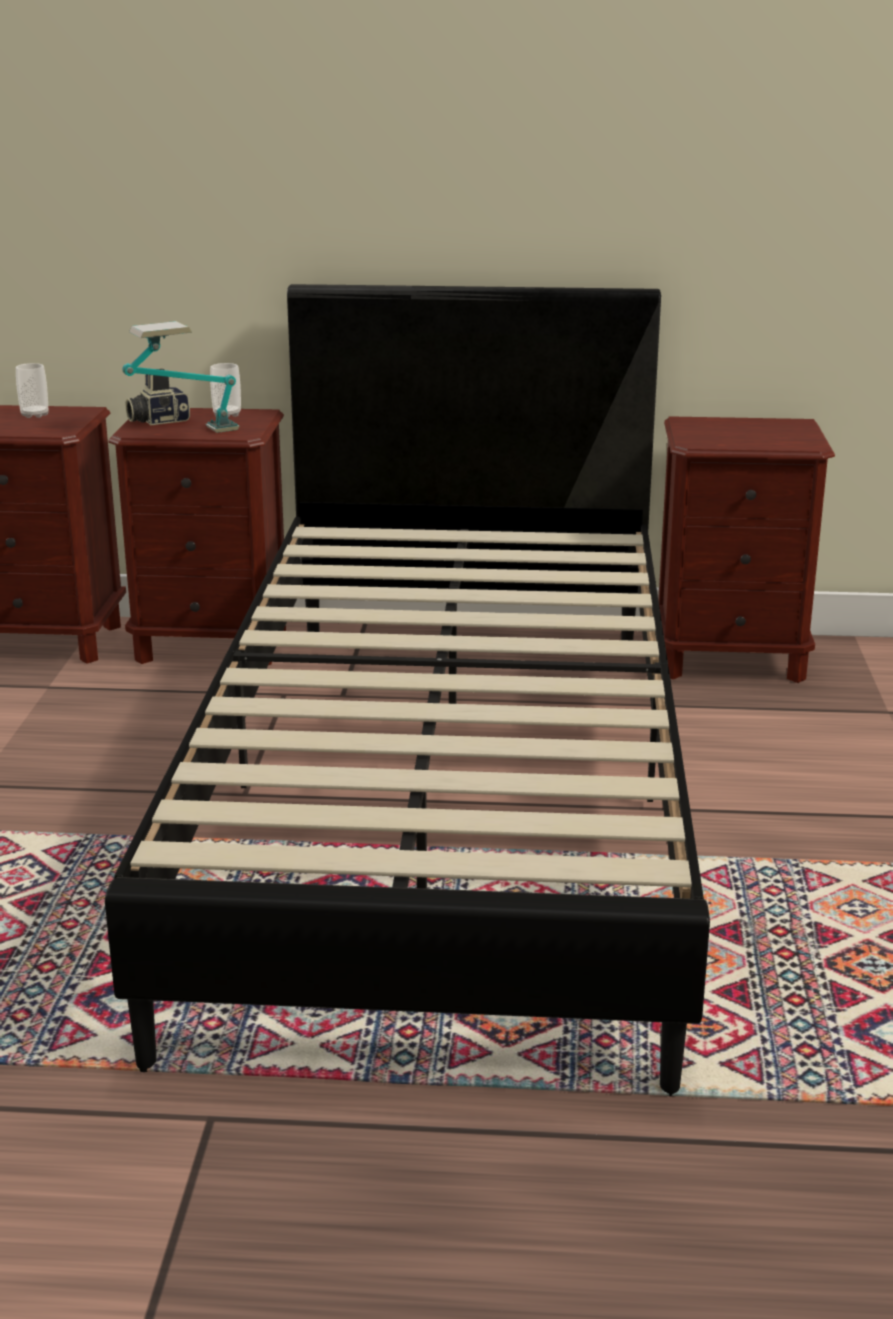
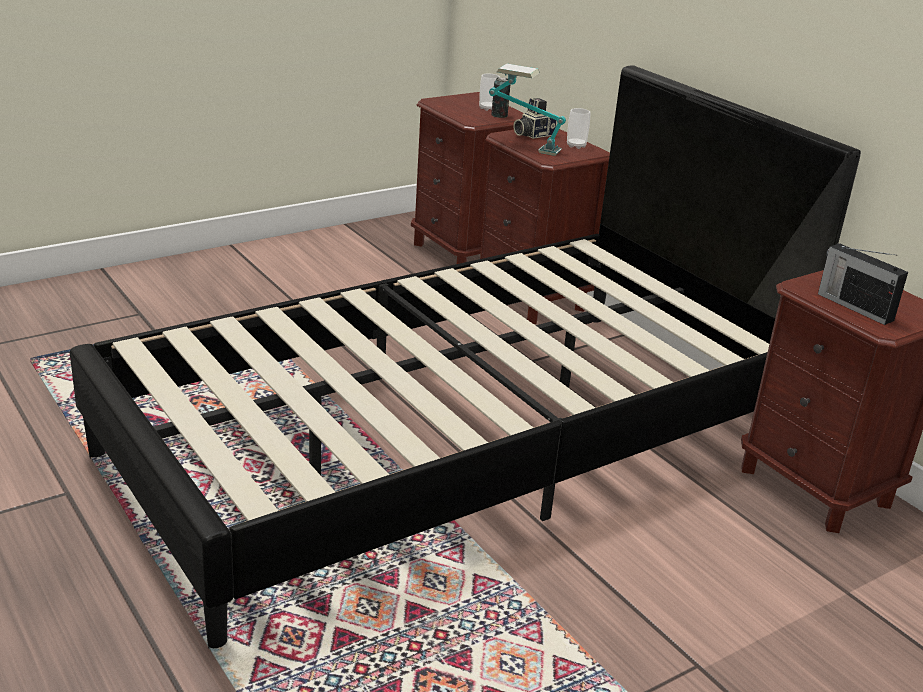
camera: 50 degrees right, 5 degrees up
(68, 417) = (499, 115): none -> can
(158, 421) = (532, 134): camera -> camera turned 60 degrees counterclockwise
(756, 440) = (853, 306): none -> radio

